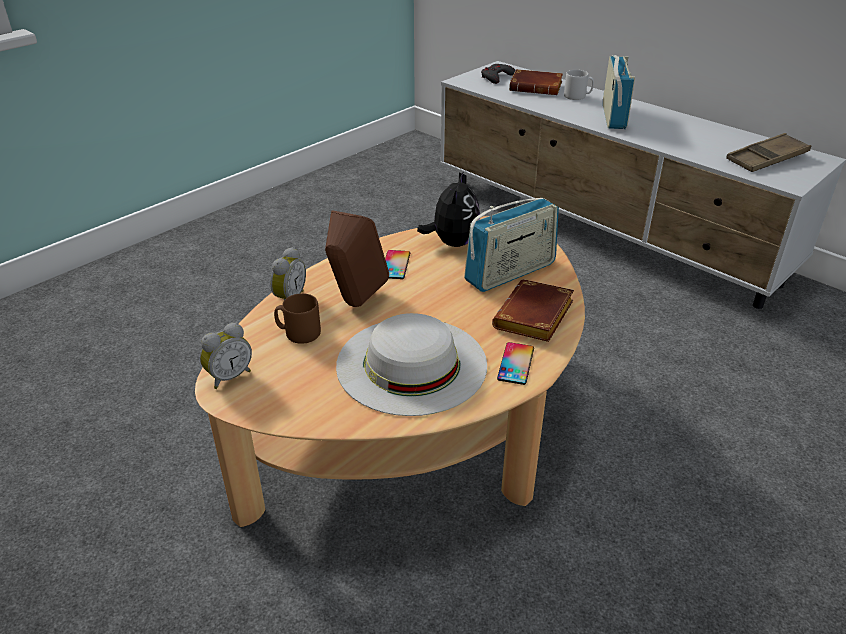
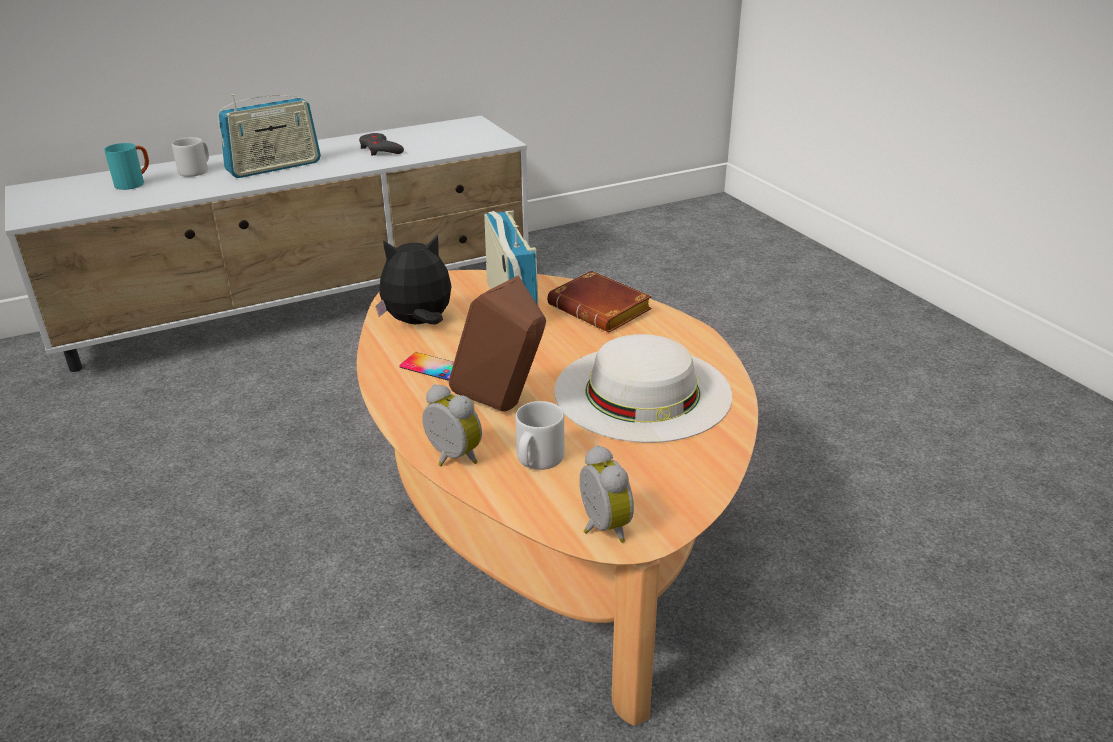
camera: 70 degrees left, 5 degrees down
(298, 333) = (537, 460): brown mug -> grey mug
(452, 242) = (419, 323): plush toy -> plush toy turned 45 degrees counterclockwise
(496, 77) = (60, 197): grey game controller -> grey game controller (380, 150)
(516, 363) = (670, 335): phone -> none
(537, 87) = (134, 183): brown book -> turquoise mug
(613, 116) = (274, 167): radio -> radio turned 120 degrees clockwise
(766, 159) = (449, 137): brown tray -> none

